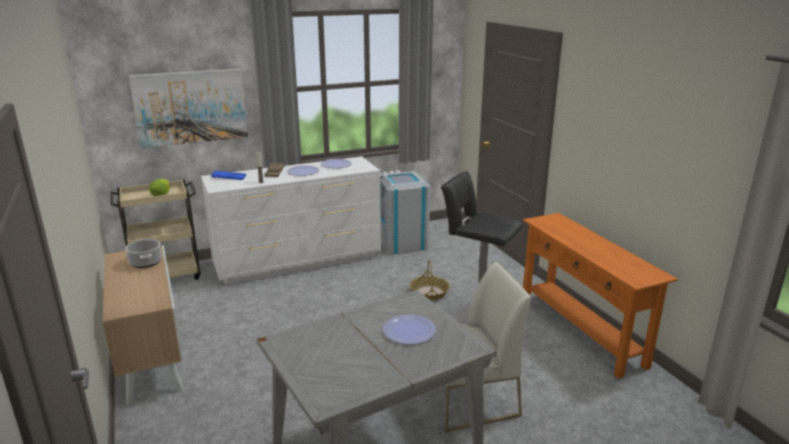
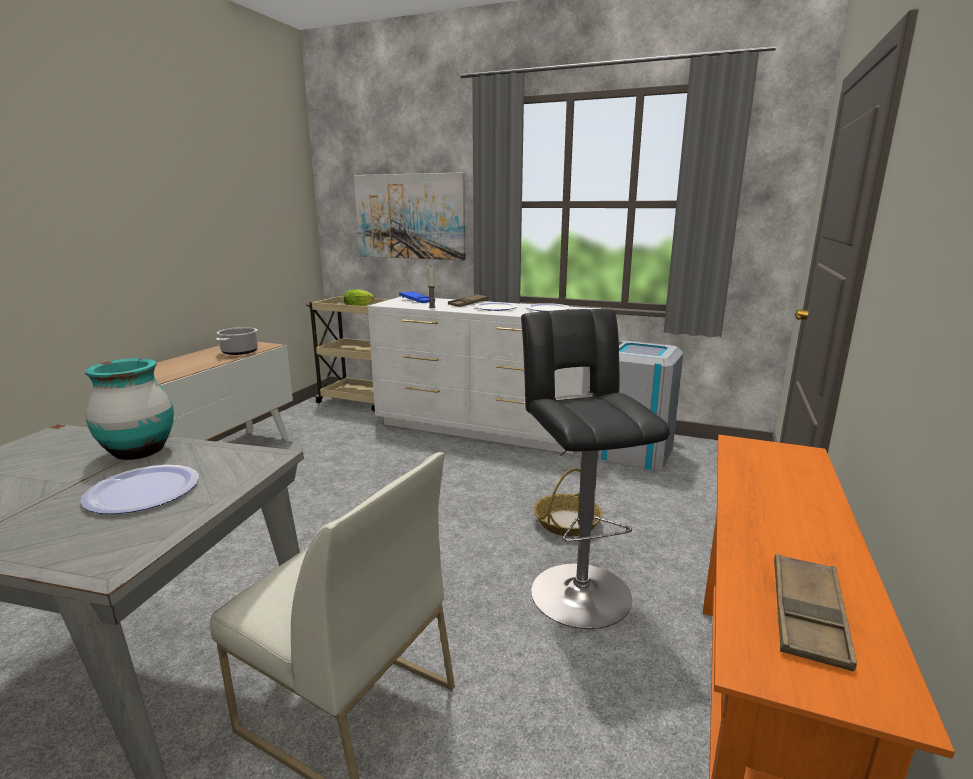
camera: 45 degrees right, 5 degrees down
(353, 324) = (138, 452): none -> turquoise vase
(629, 266) = (808, 616): none -> brown tray

